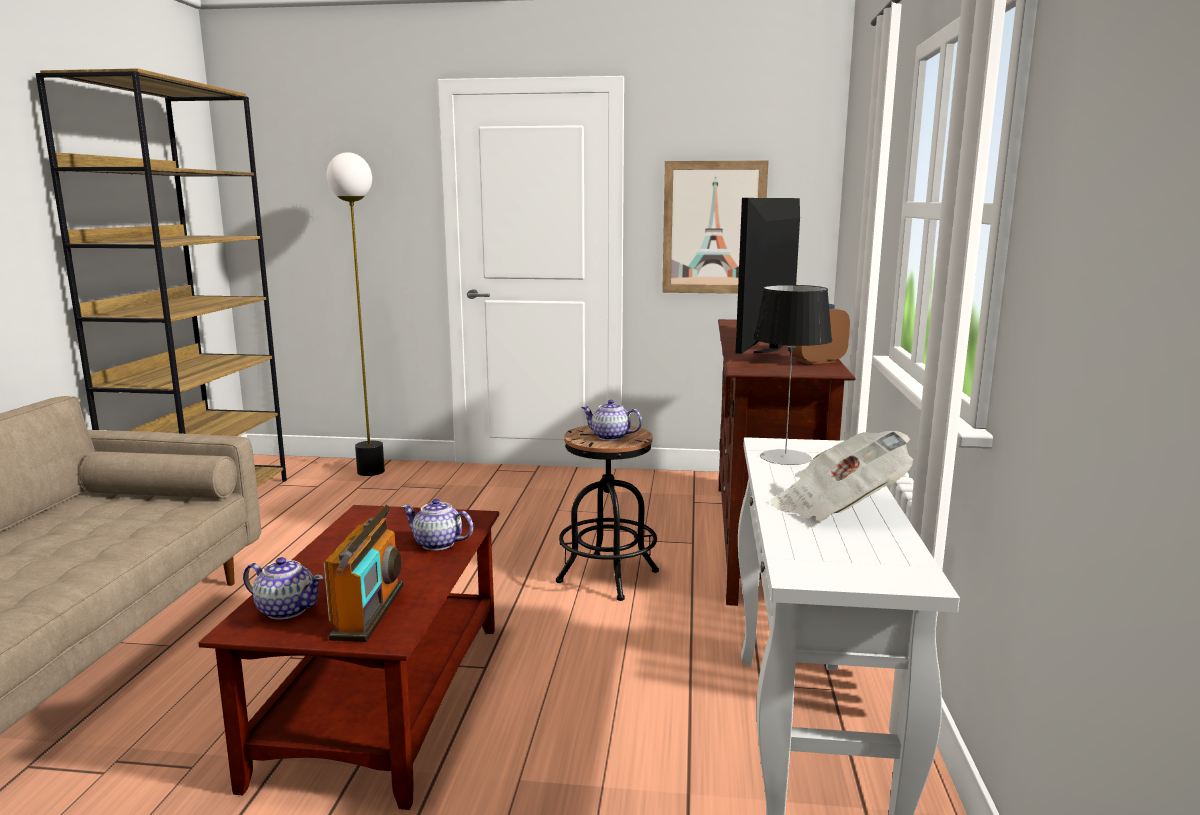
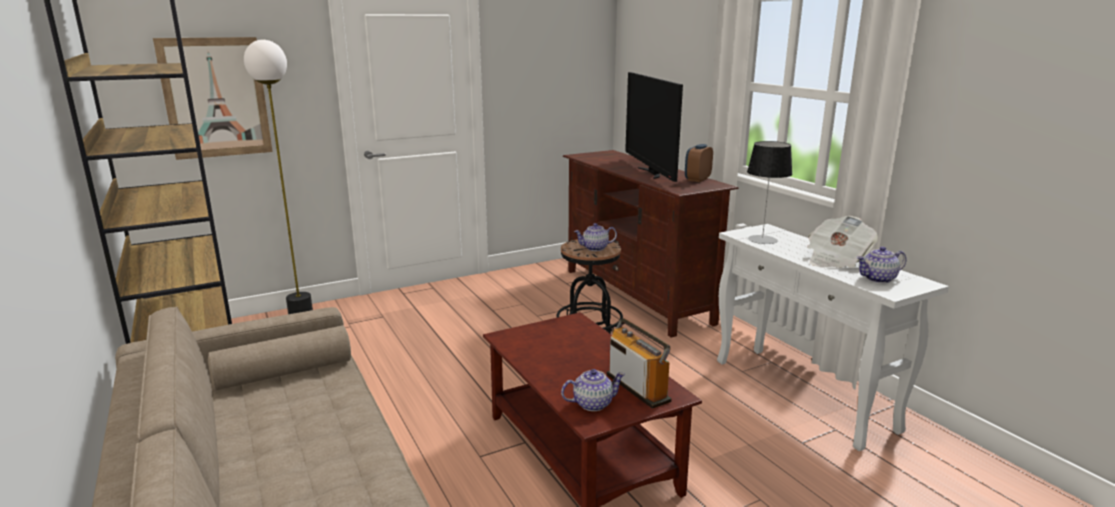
camera: 35 degrees left, 5 degrees up
(437, 544) = (590, 341): teapot -> teapot (878, 279)
(714, 228) = (542, 89): picture -> picture (216, 98)

